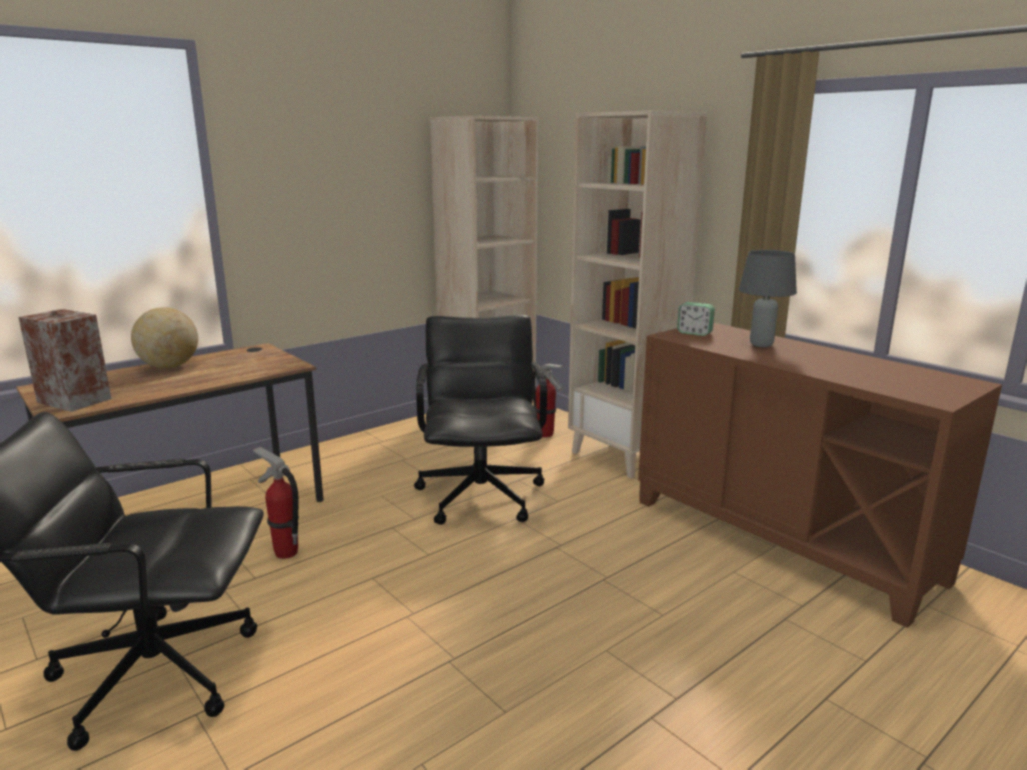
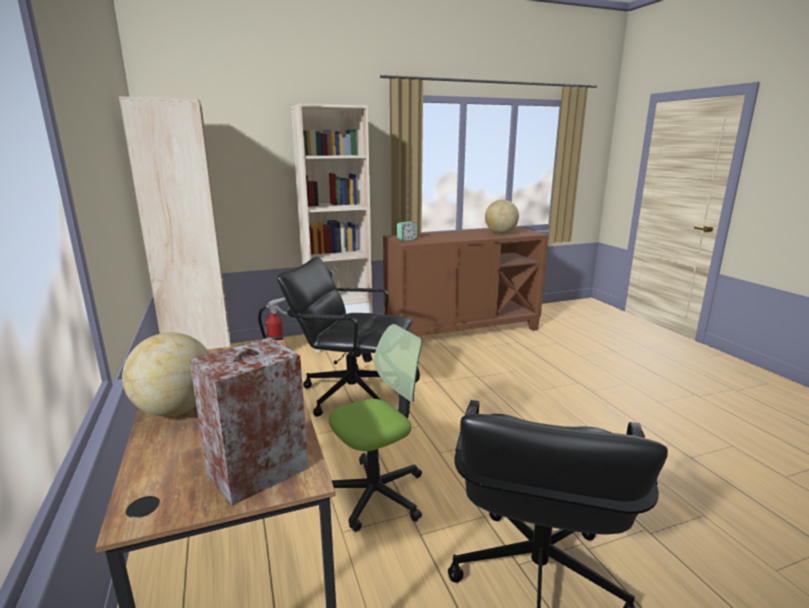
camera: 70 degrees left, 0 degrees up
(285, 552) = (376, 494): fire extinguisher -> office chair
(761, 345) = (441, 236): grey table lamp -> none
(875, 376) = (500, 233): none -> globe

